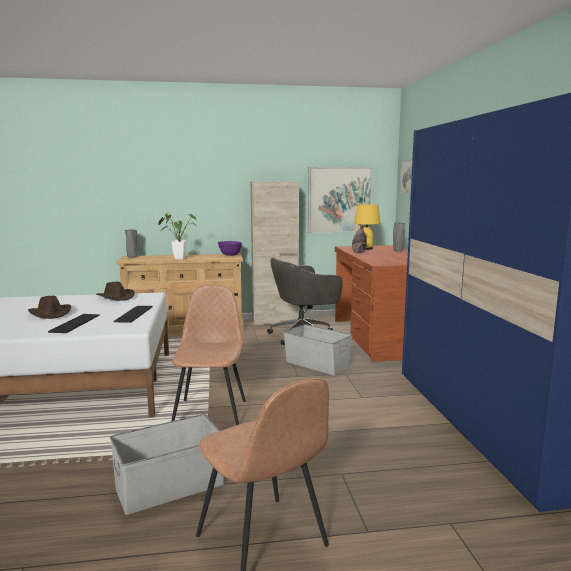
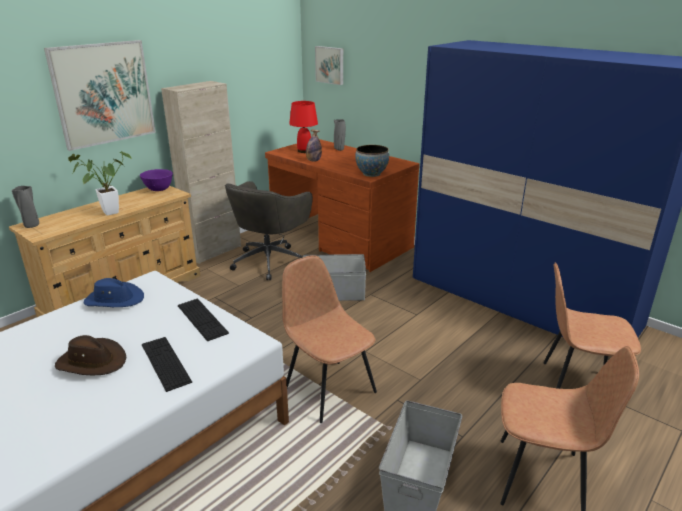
camera: 40 degrees left, 15 degrees up
(116, 297) = (114, 299): brown hat -> blue hat
(339, 200) = (254, 95): picture -> picture (103, 94)
(366, 248) = (304, 151): yellow table lamp -> red table lamp
(385, 263) = (371, 174): none -> bowl
(431, 504) = (576, 387): none -> brown chair

